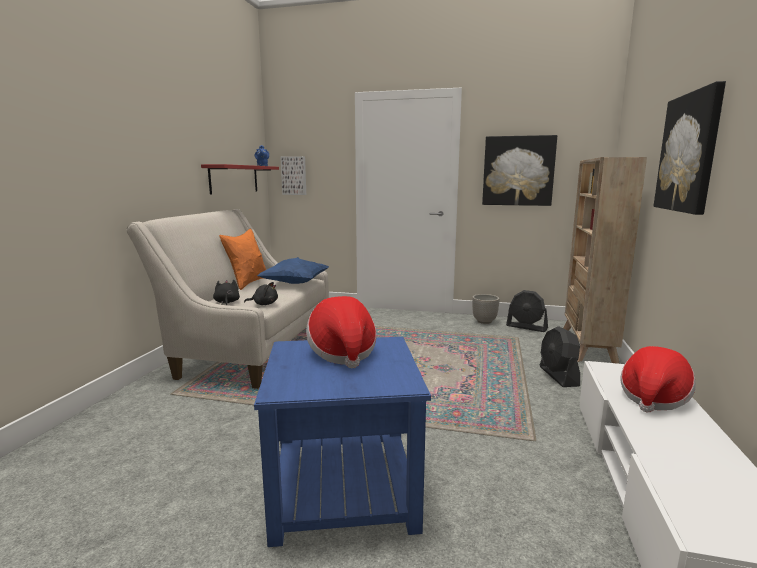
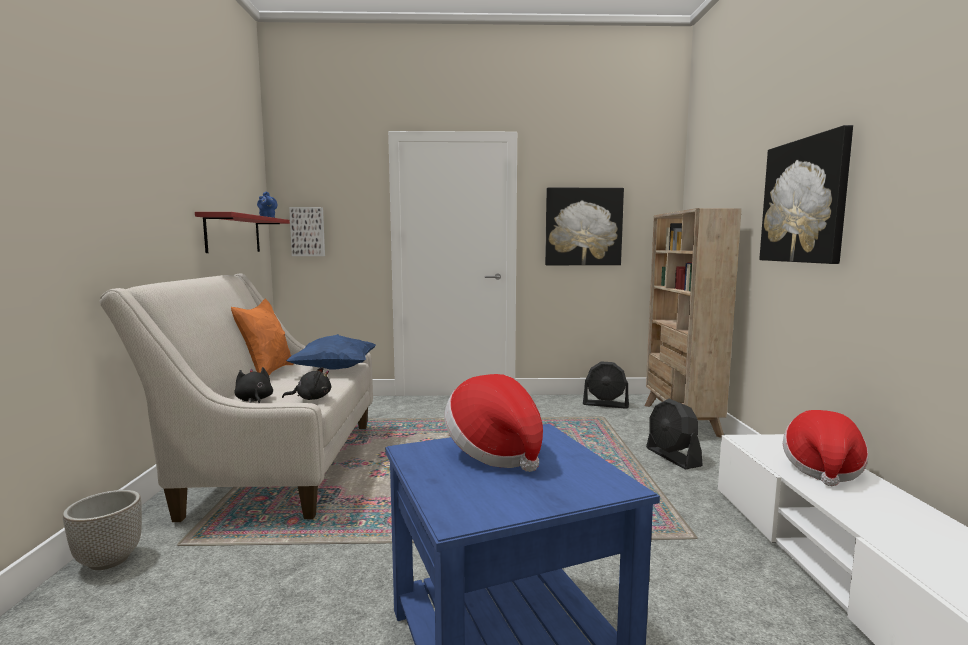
camera: 15 degrees left, 5 degrees down
(484, 321) = (556, 402): planter -> planter (109, 560)

